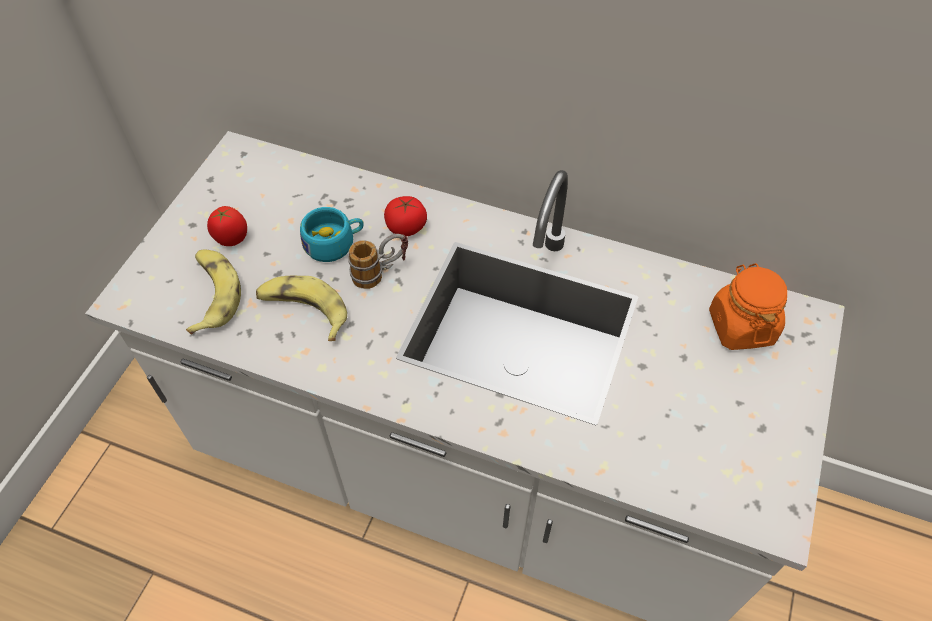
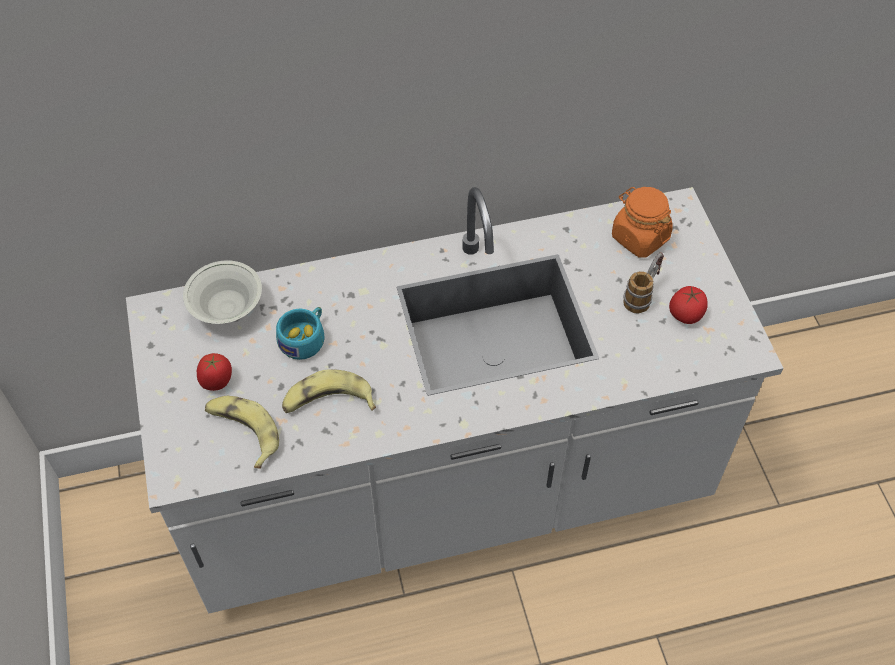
camera: 35 degrees left, 0 degrees up
(295, 182) = (227, 309): none -> white bowl
(381, 273) = (361, 341): mug -> mug (642, 294)
(406, 227) = (350, 295): tomato -> tomato (686, 314)

